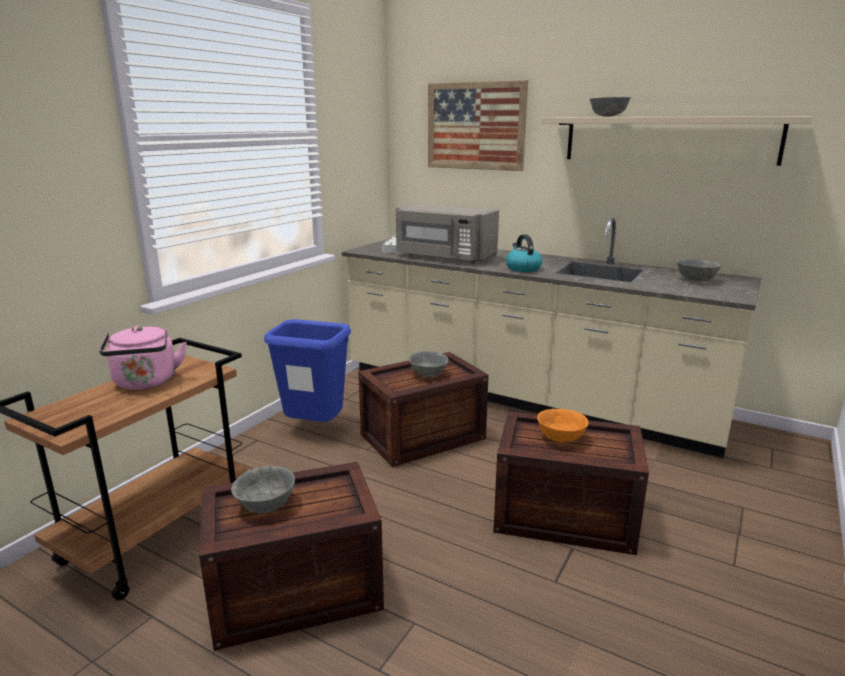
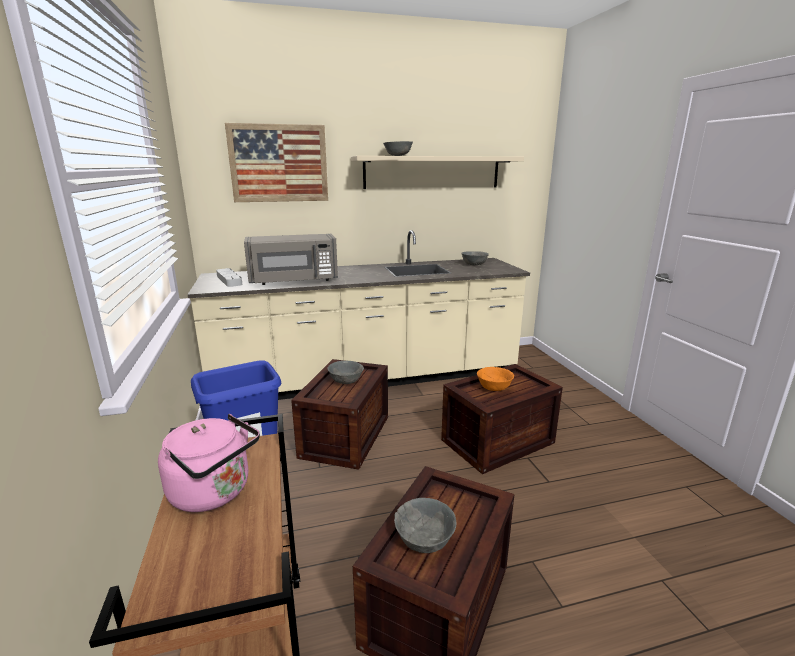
camera: 45 degrees left, 0 degrees up
(522, 268) = (370, 277): kettle -> none

